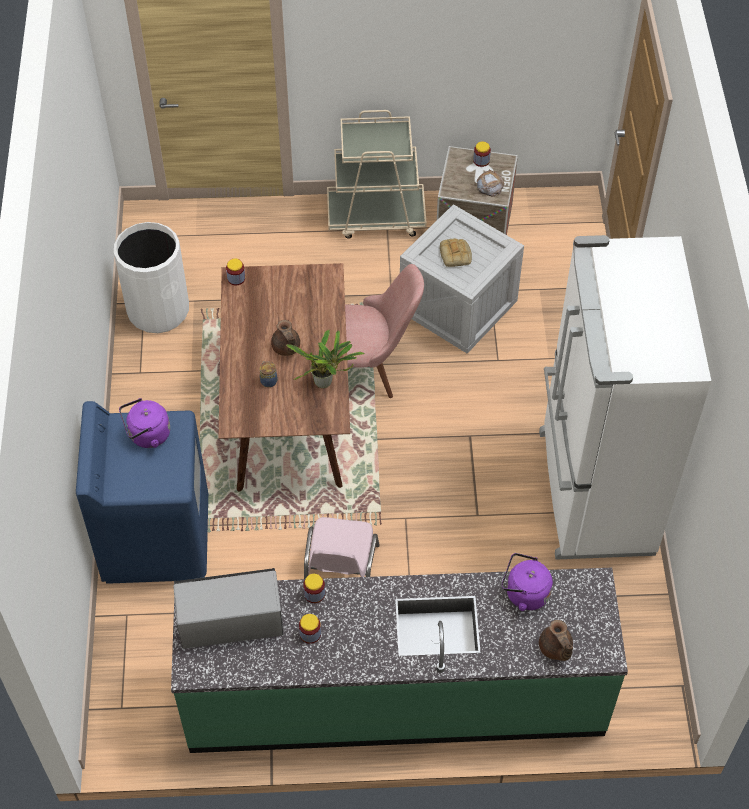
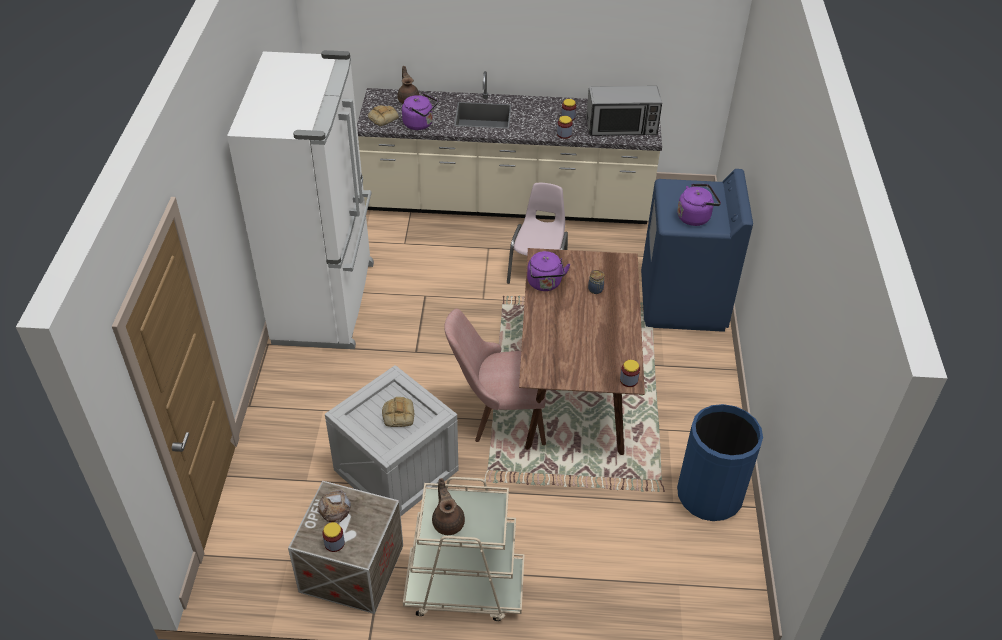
camera: 175 degrees left, 10 degrees down
(158, 310) = (709, 495): white trash can -> blue trash can
(286, 348) = (579, 314): brown teapot -> brown teapot (448, 521)
(326, 383) = (545, 284): potted plant -> purple kettle
(395, 695) = (507, 203): green counter -> beige counter
(581, 601) = (383, 118): none -> bread

